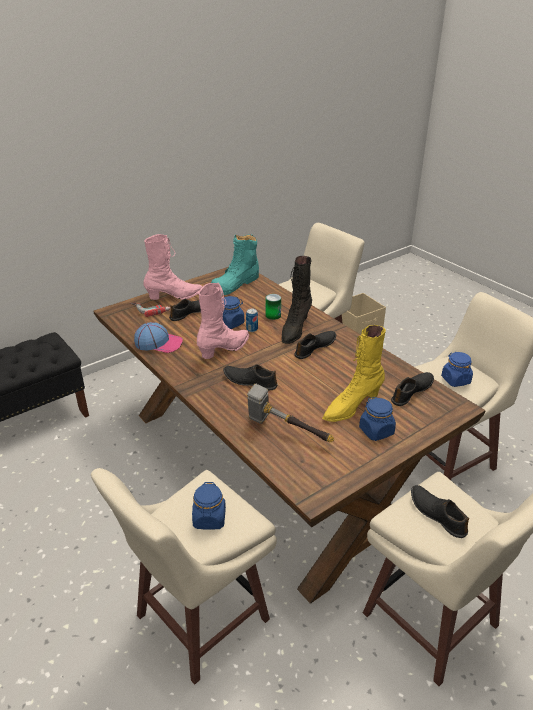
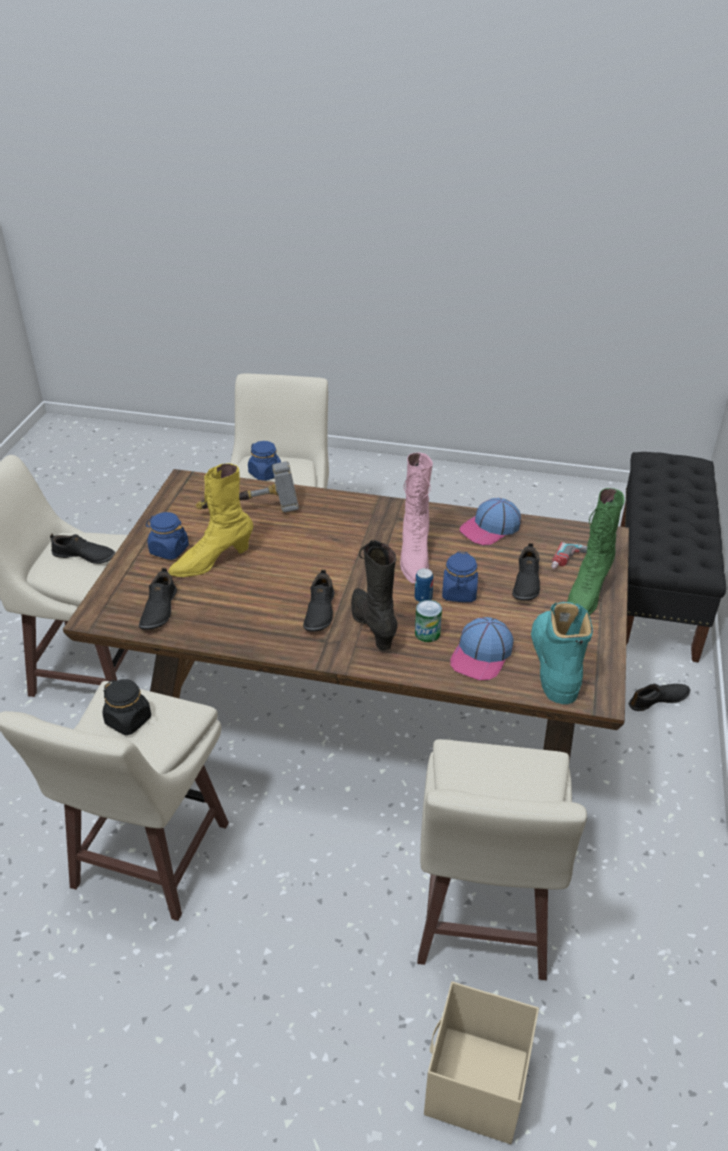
camera: 140 degrees right, 5 degrees up
(175, 296) = (586, 594): pink boot -> green boot
(250, 381) = (341, 537): black shoe -> black shoe (658, 700)
(261, 298) = (481, 655): none -> cap
(352, 407) = (212, 561): yellow boot -> yellow boot turned 135 degrees counterclockwise
(455, 380) = (128, 720): blue jar -> black jar

